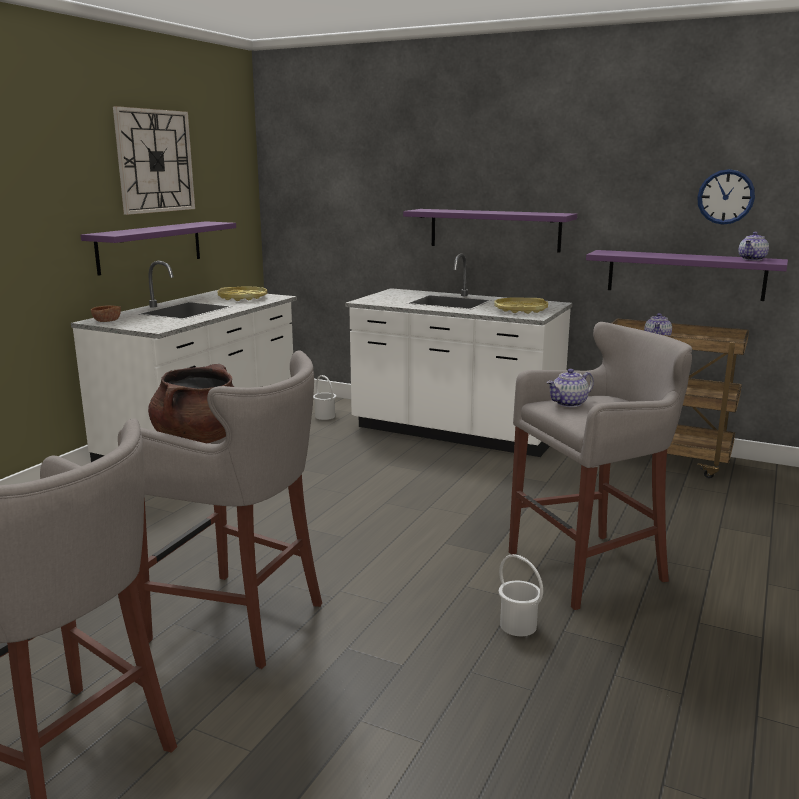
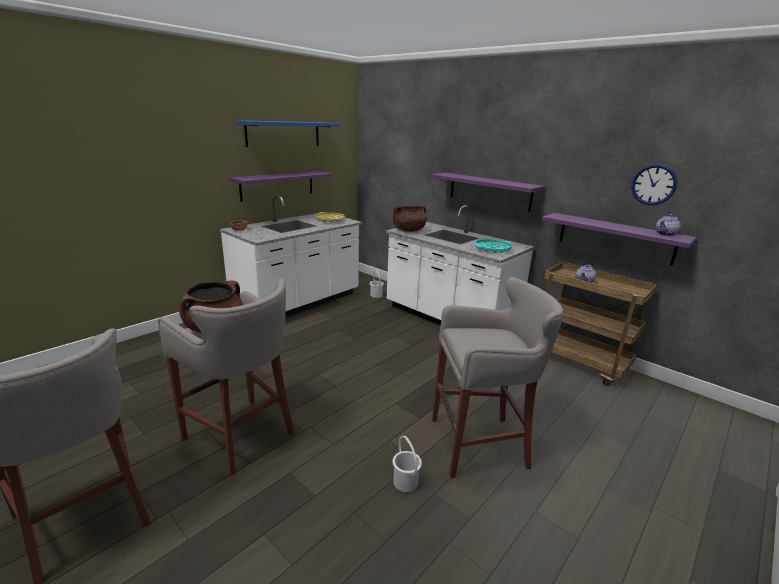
camera: 15 degrees right, 5 degrees up
(155, 161) = (283, 134): wall clock -> blue shelf
(380, 300) = (409, 230): none -> brown cooking pot
(520, 310) = (492, 249): yellow tray -> turquoise tray
(569, 403) = (472, 334): teapot -> none

